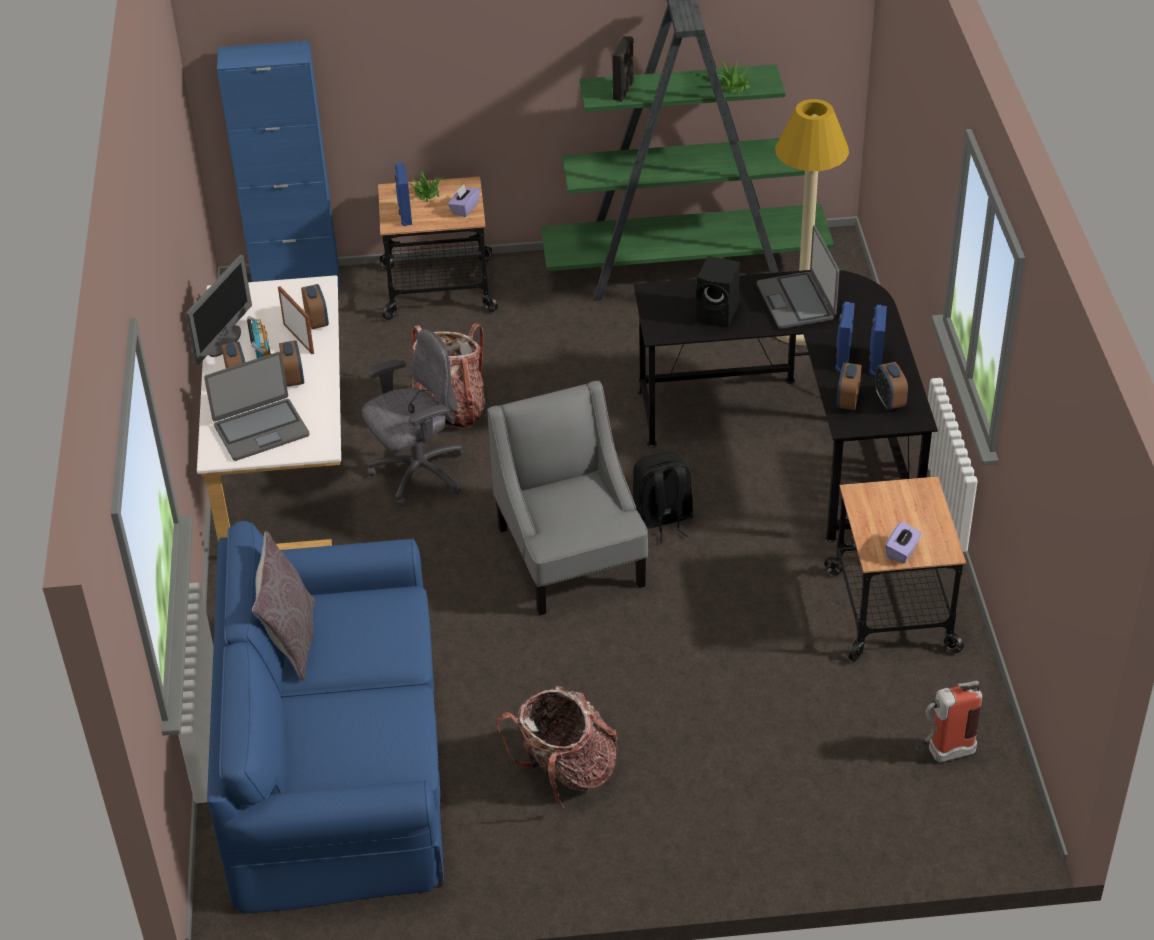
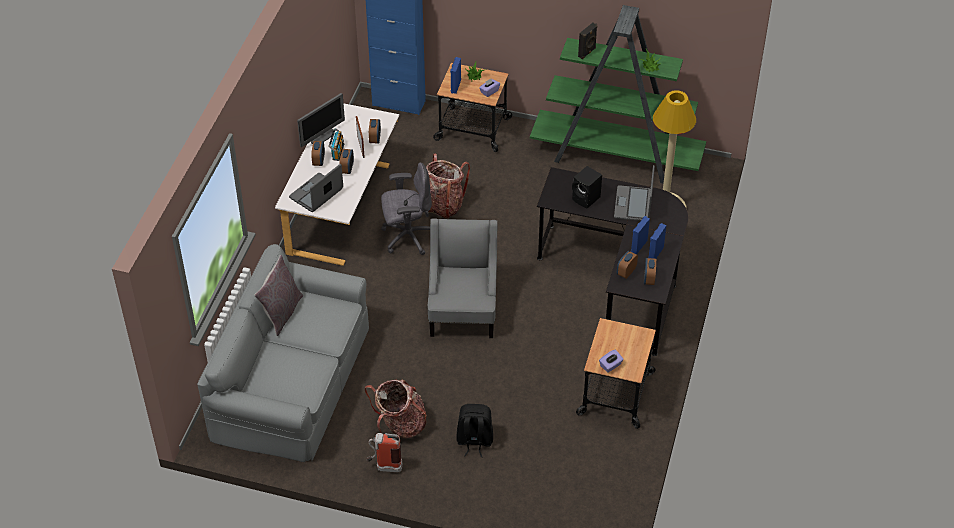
camera: 20 degrees right, 5 degrees up
(261, 430) = (316, 194): laptop -> laptop turned 135 degrees clockwise
(337, 761) = (292, 381): blue sofa -> grey sofa
(662, 520) = (522, 303): black backpack -> black backpack (474, 441)
(943, 754) = (597, 480): fire extinguisher -> fire extinguisher (384, 467)

